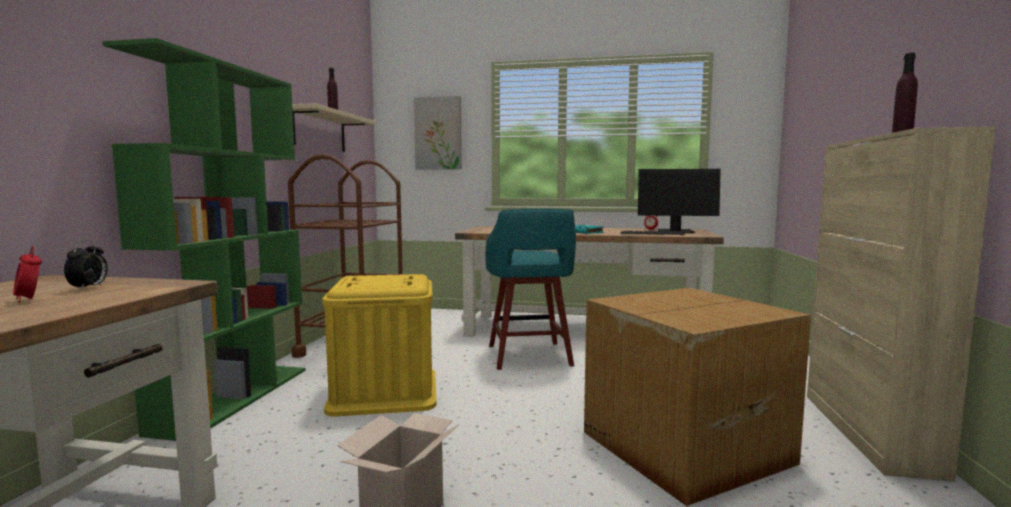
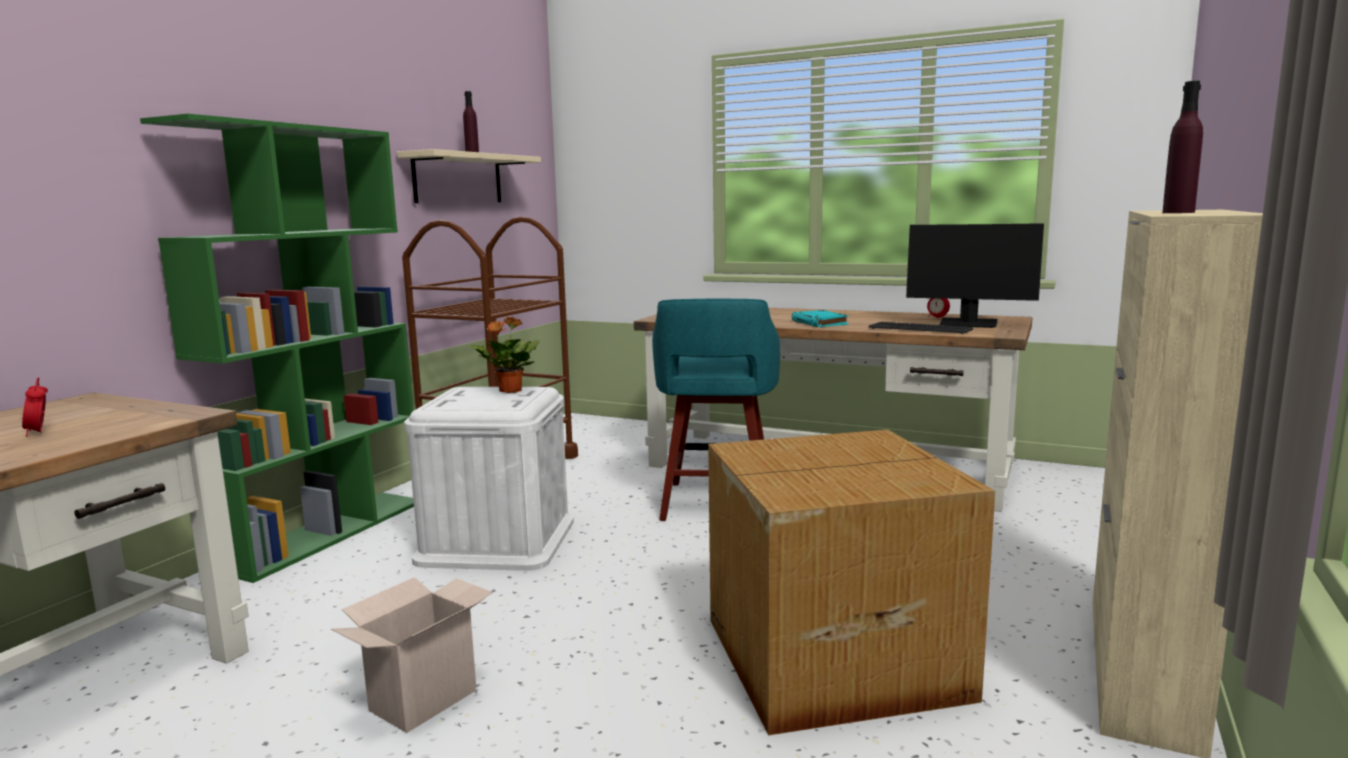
camera: 15 degrees right, 5 degrees up
(89, 288) = (105, 417): alarm clock -> none
(384, 392) = (497, 540): yellow storage box -> white storage box
(393, 276) = (509, 391): none -> potted plant
(438, 133) = (639, 166): picture -> none

